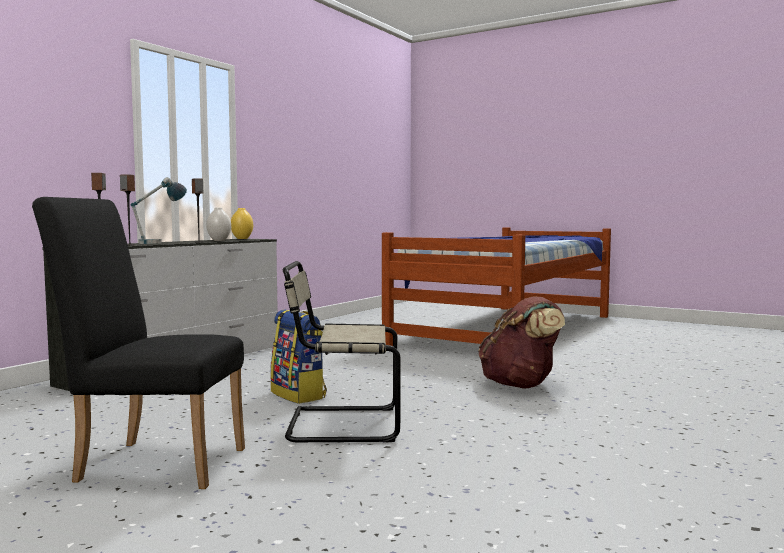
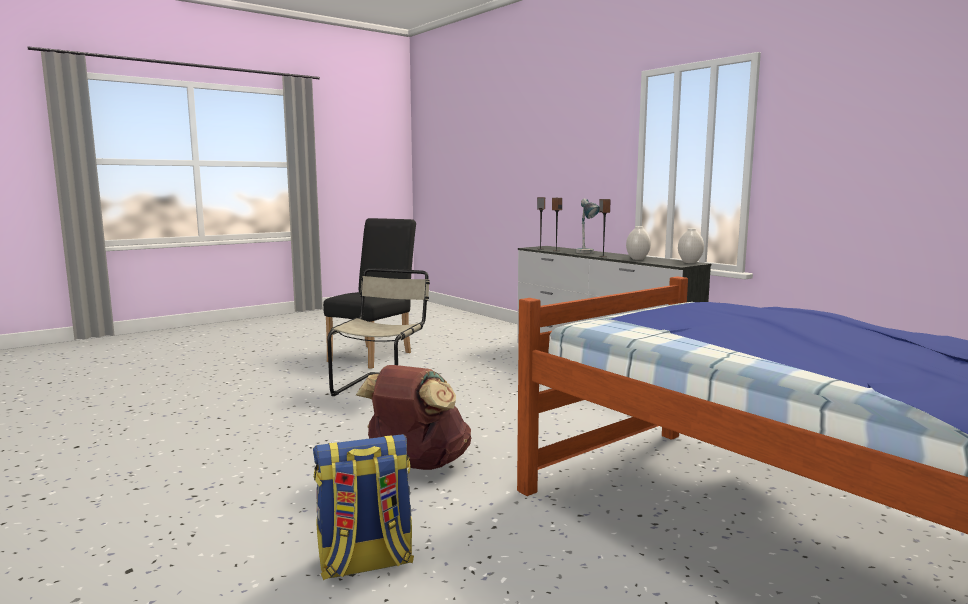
camera: 110 degrees right, 5 degrees up
(242, 238) = (689, 262): yellow vase -> white vase
(299, 395) = (470, 385): backpack -> backpack (365, 563)

